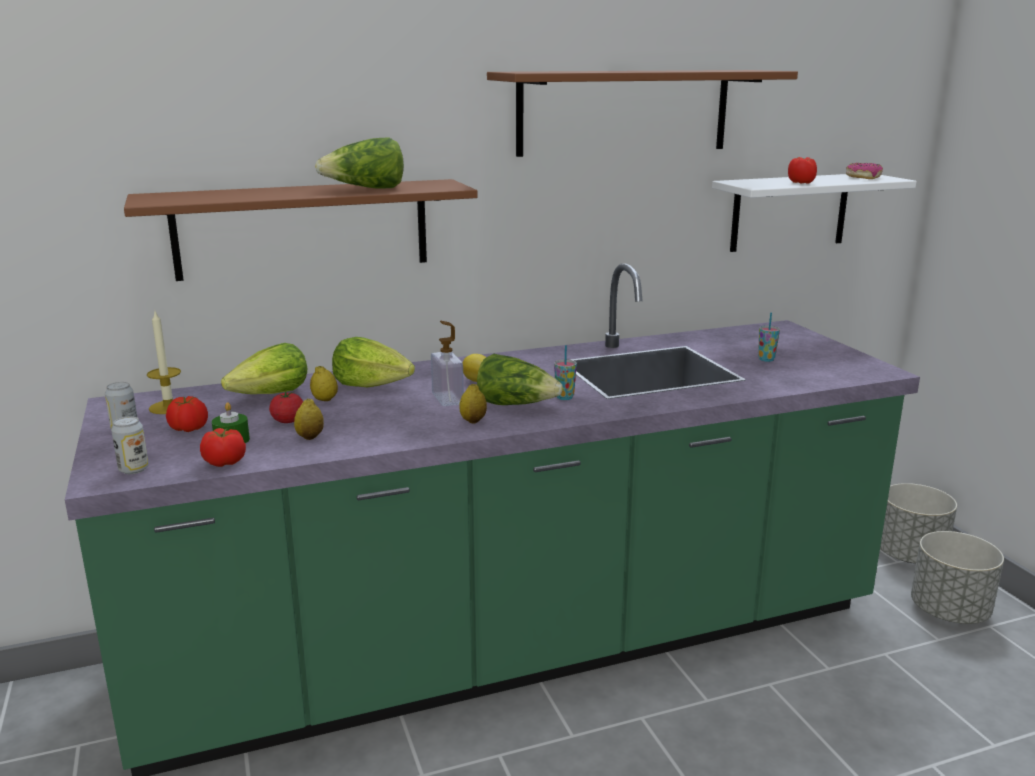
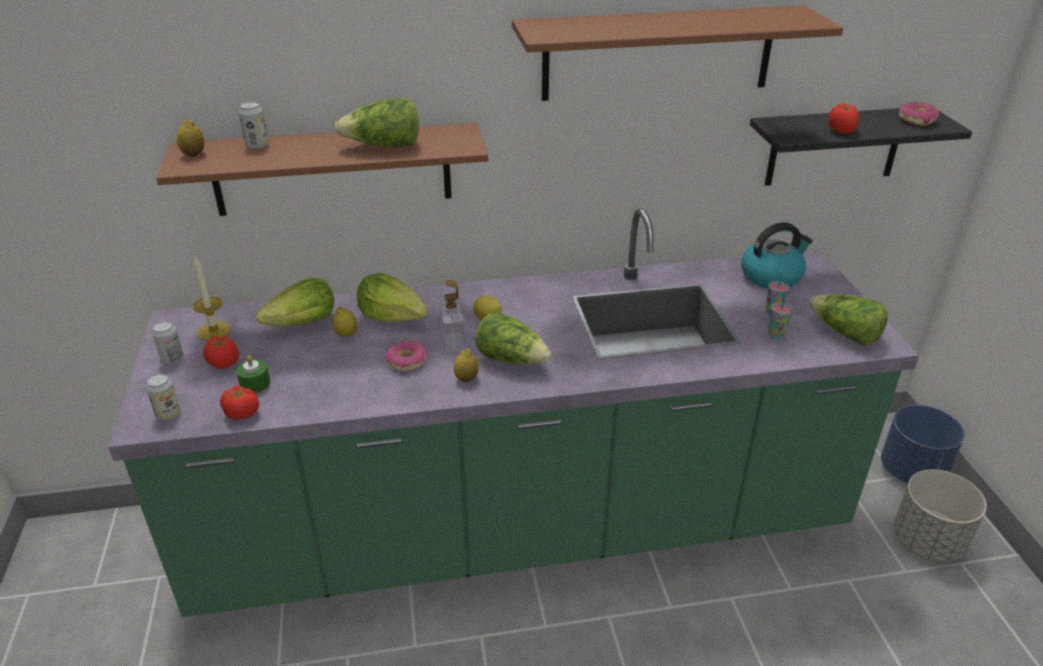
camera: 10 degrees right, 15 degrees up
(227, 192) = (257, 145): none -> can
(288, 421) = (308, 361): tomato -> none
(310, 437) = (320, 386): lemon -> lemon (193, 154)
(401, 414) = (407, 361): none -> donut
(564, 397) = (559, 353): cup -> cup (776, 335)
(751, 338) = (771, 276): none -> kettle
(789, 212) = (834, 146): white shelf -> black shelf
(842, 368) = (845, 334): none -> lettuce
(910, 555) = (912, 471): grey planter -> blue planter

